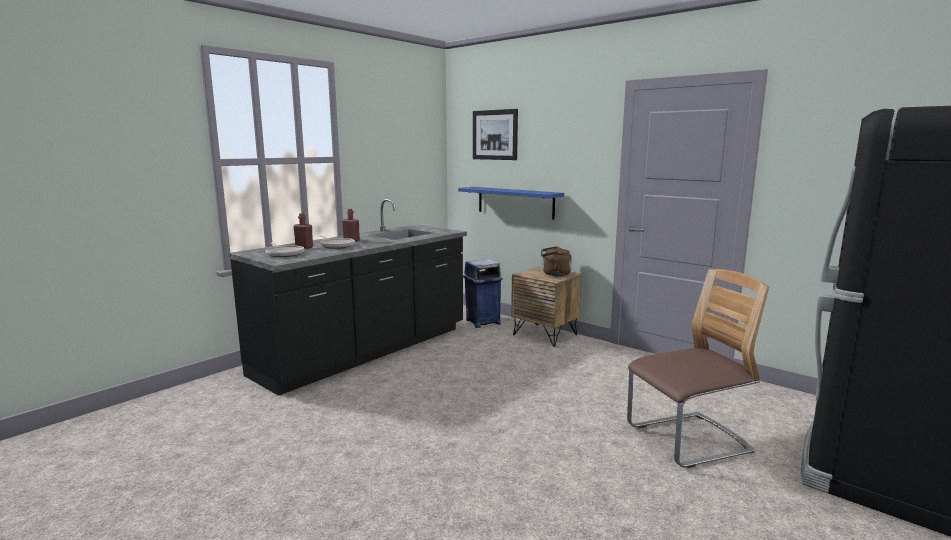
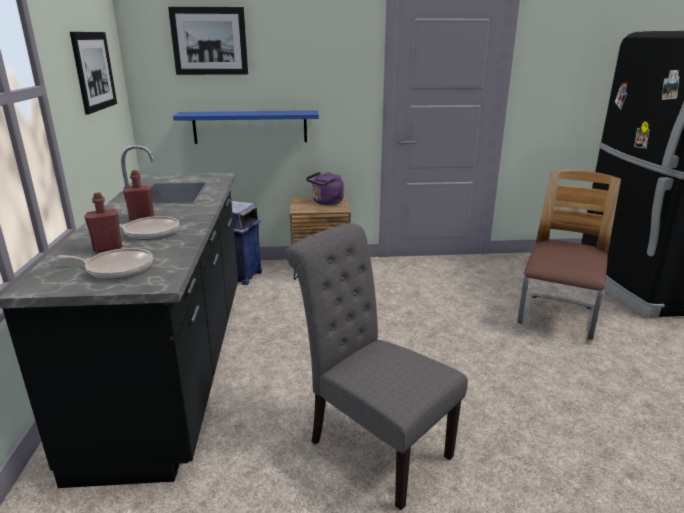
camera: 45 degrees left, 10 degrees up
(380, 431) = (372, 445): none -> grey chair
(402, 153) = (94, 71): none -> picture
(554, 274) = (326, 202): brown kettle -> purple kettle

